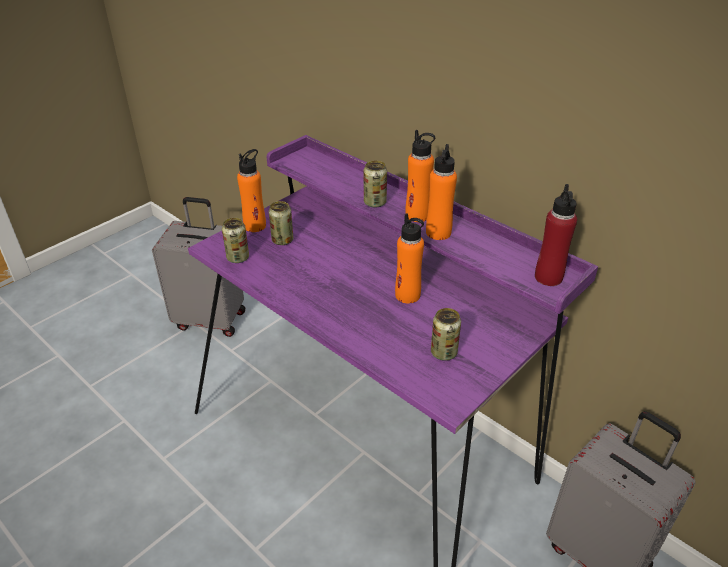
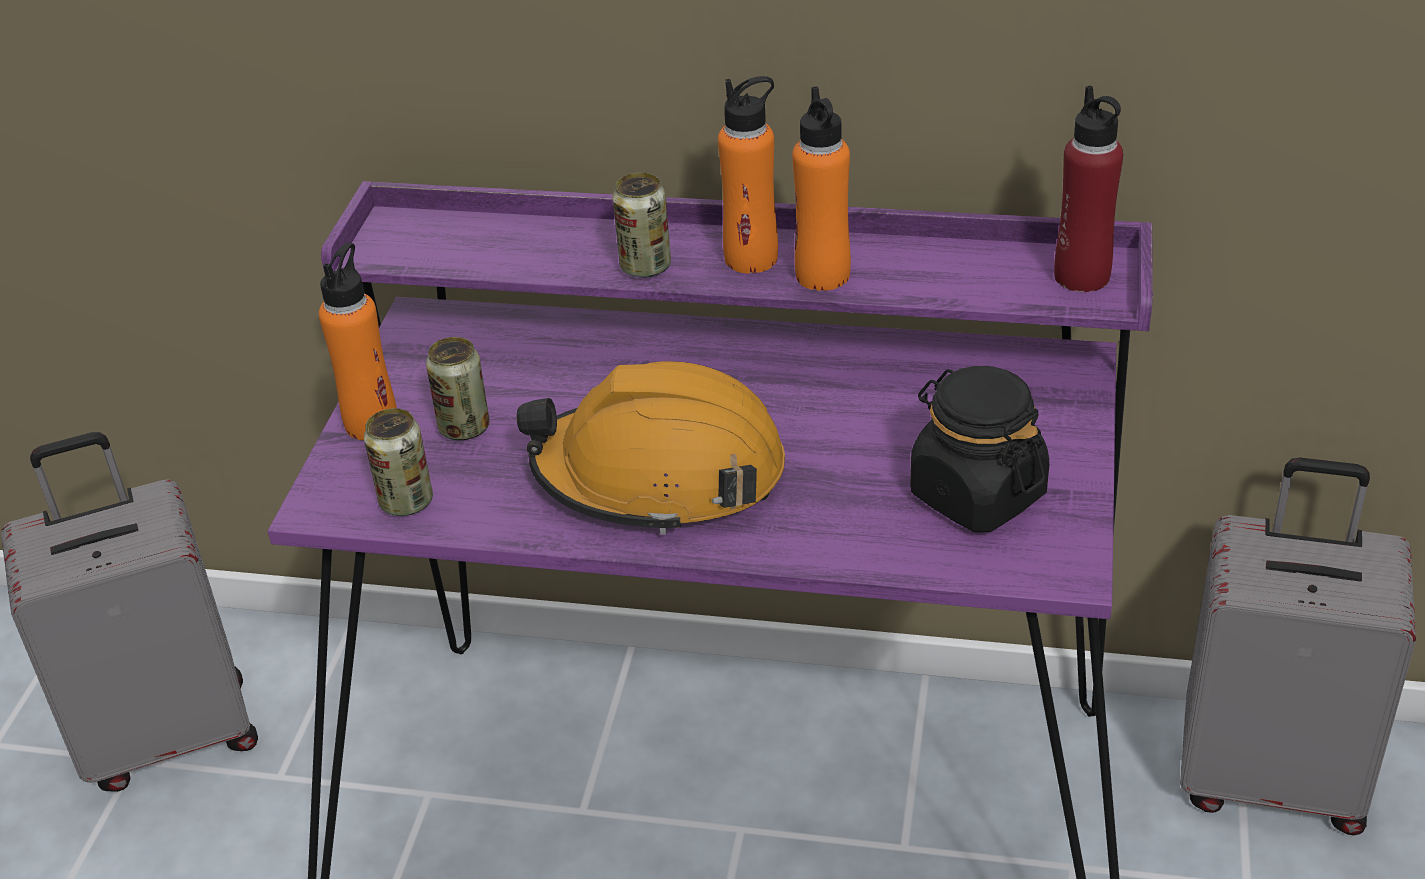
camera: 30 degrees left, 0 degrees up
(330, 288) = (660, 475): none -> orange hard hat
(407, 295) = (817, 424): orange bottle -> none
(443, 352) = (976, 494): can -> black jar

